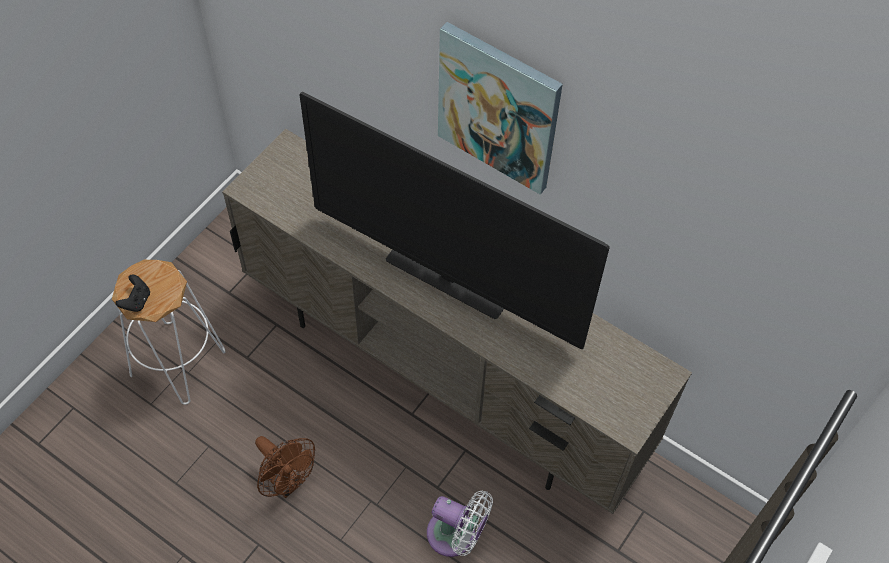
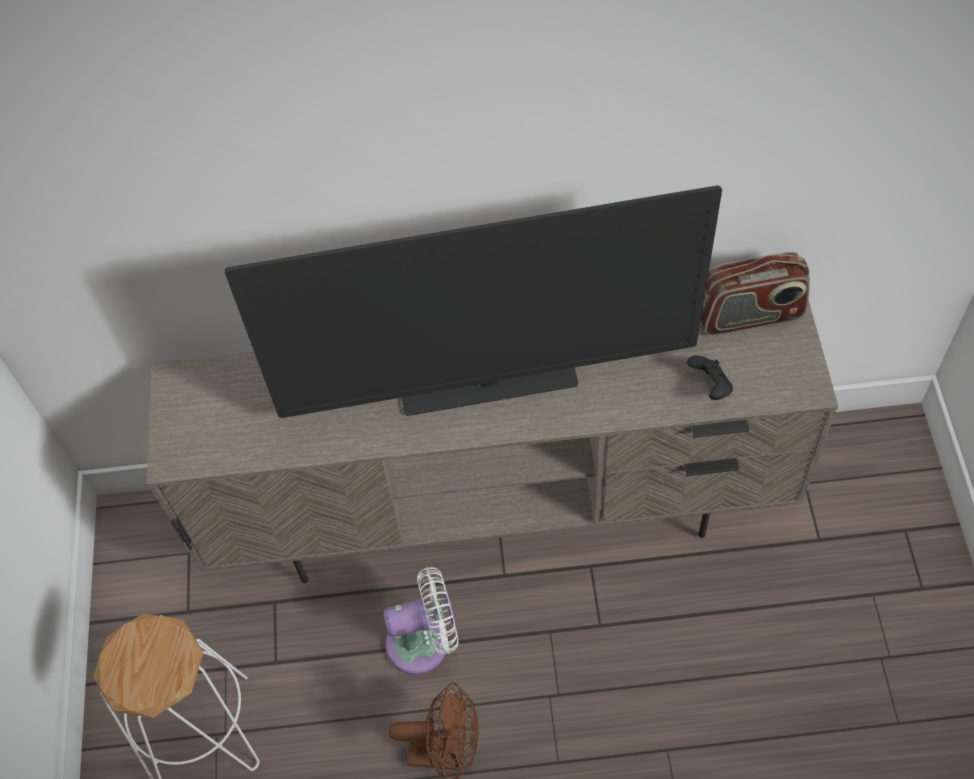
camera: 35 degrees left, 0 degrees up
(136, 301) = (147, 688): black game controller -> black game controller (710, 386)
(456, 535) = (664, 656): white fan -> white fan (424, 642)
(498, 108) = (471, 127): picture -> none
(640, 360) = (749, 315): none -> radio

